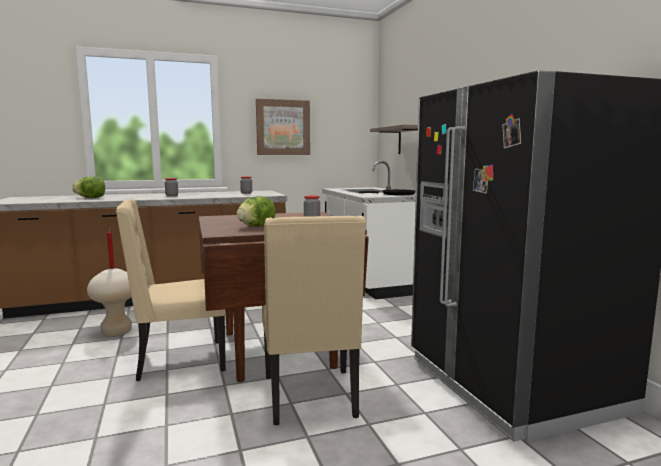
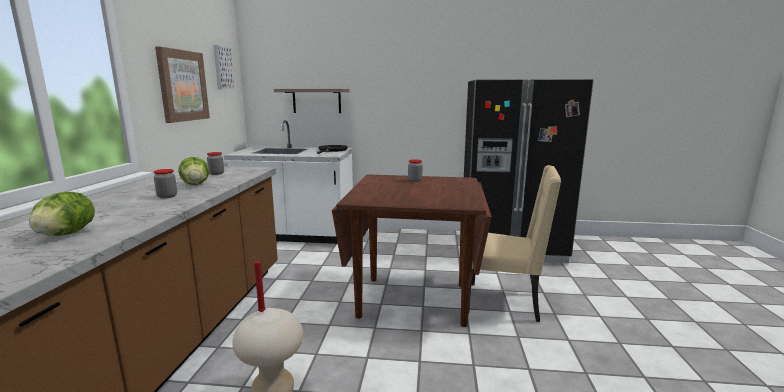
camera: 65 degrees left, 5 degrees up
(178, 361) = (403, 352): beige chair -> none
(256, 226) = (438, 194): lettuce -> lettuce (196, 184)
(344, 112) = (222, 68): none -> picture

